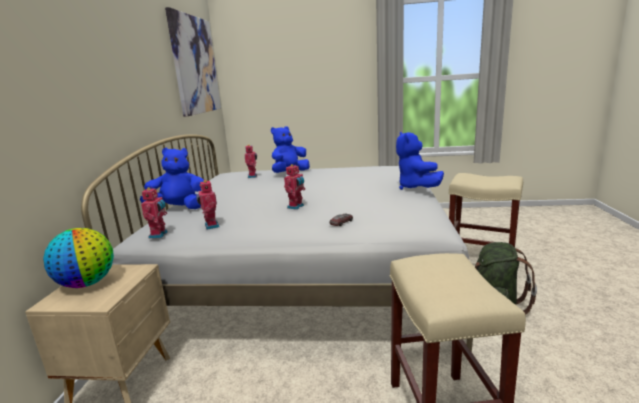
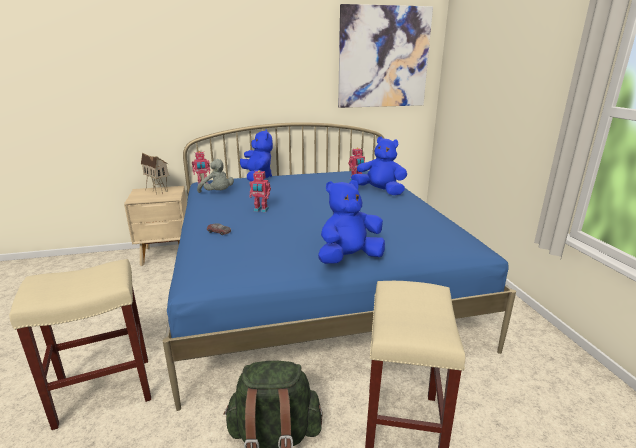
camera: 70 degrees right, 5 degrees up
(87, 283) = (158, 191): globe -> toy house
(210, 226) = (217, 193): toy robot -> grey plush toy
(306, 272) = (314, 286): white bed -> blue bed

